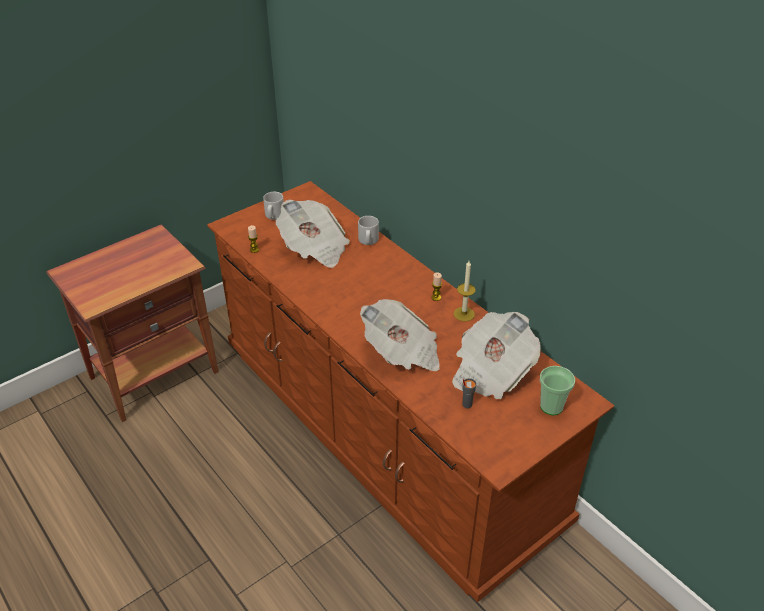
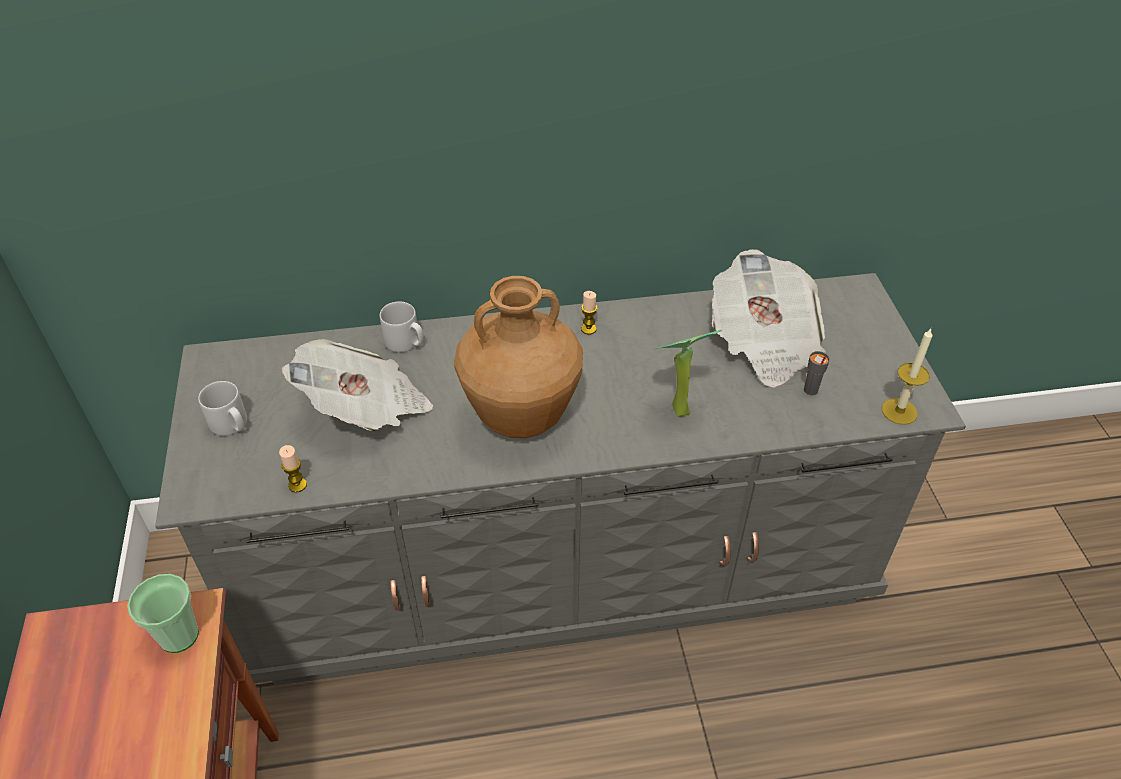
camera: 60 degrees left, 5 degrees up
(350, 299) = (522, 417): none -> brown vase
(384, 432) = (559, 566): brown dresser -> grey dresser
(402, 352) = (675, 409): newspaper -> potted plant
(464, 314) = (641, 318): candle -> candle (899, 411)
(551, 406) = (853, 320): cup -> cup (179, 635)

